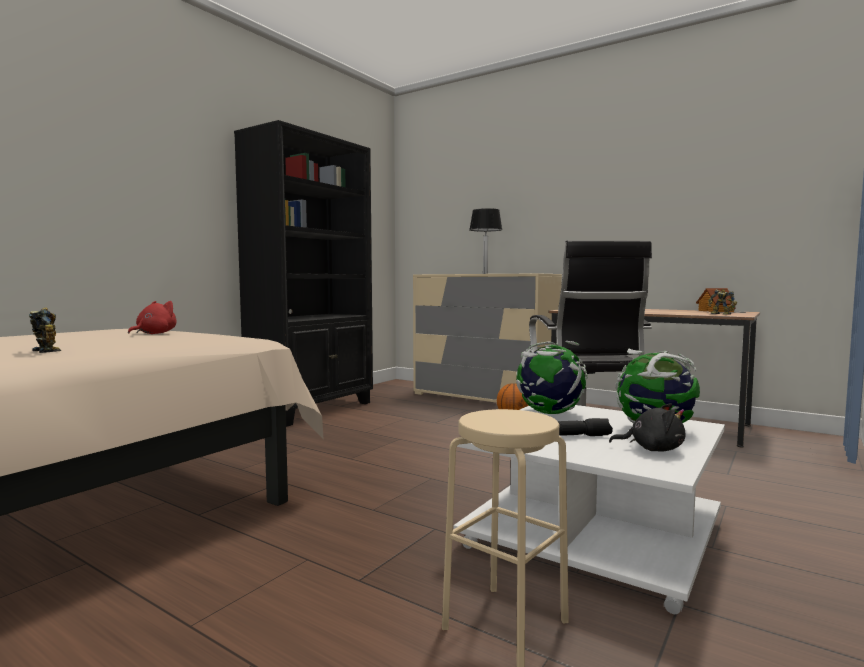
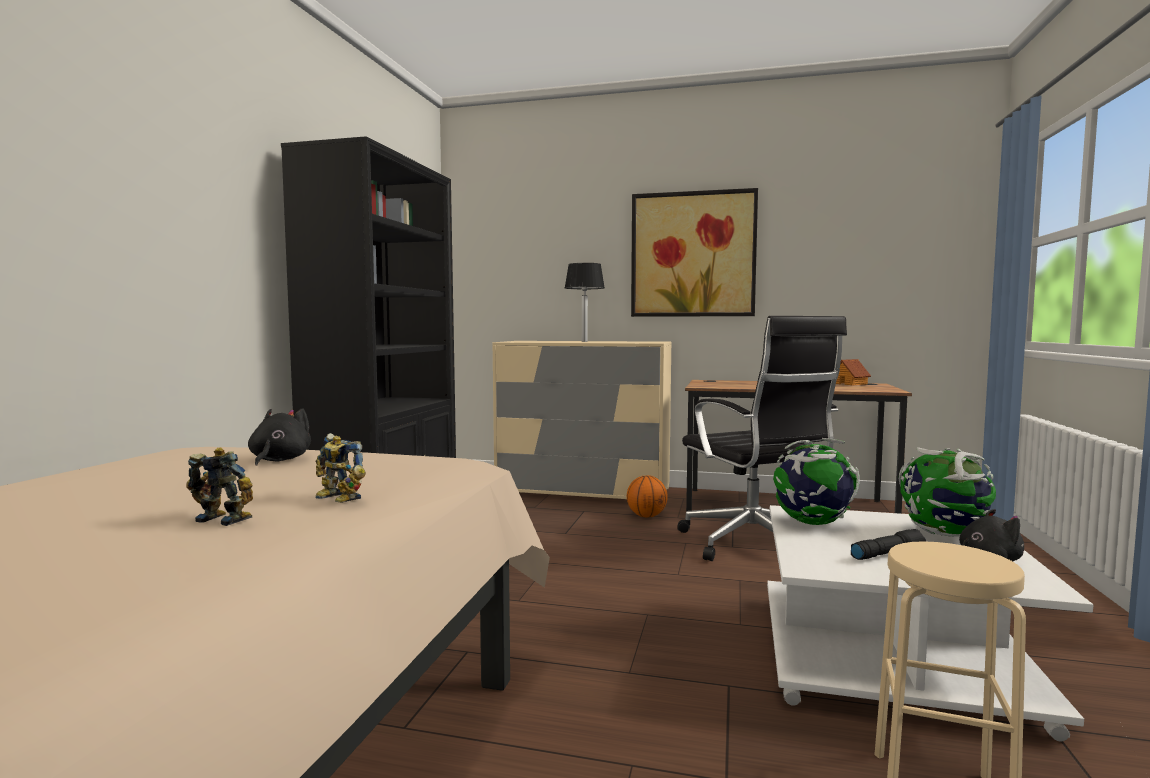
camera: 20 degrees left, 0 degrees up
(154, 333) = (279, 460): red plush toy -> black plush toy
(581, 198) = (693, 254): none -> picture
(720, 314) = (870, 389): toy robot -> toy robot (336, 499)

